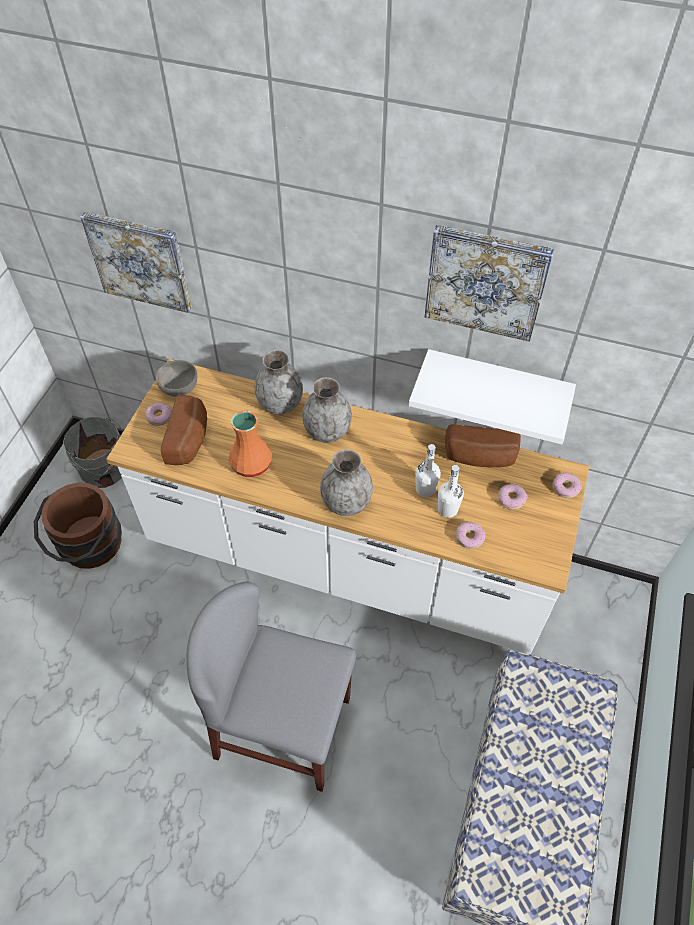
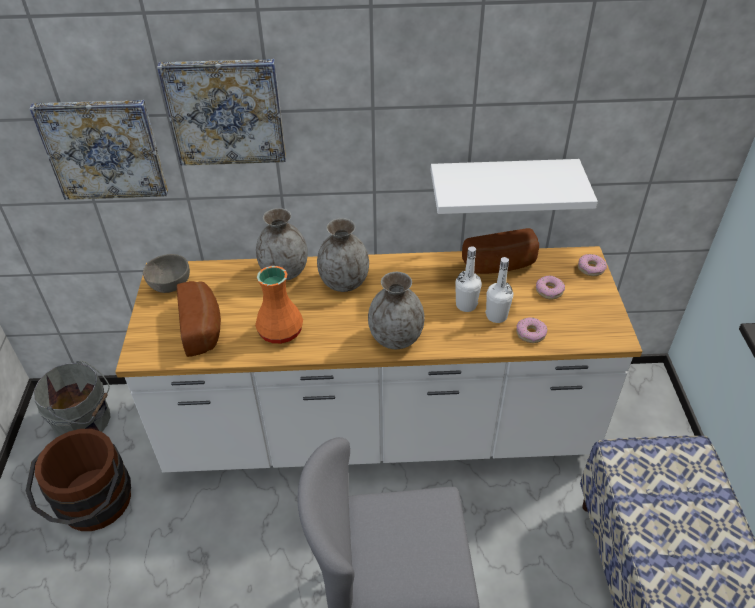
camera: 20 degrees left, 10 degrees down
(159, 417) = (159, 316): donut -> none
(486, 282) = (485, 67): picture -> picture (225, 112)

